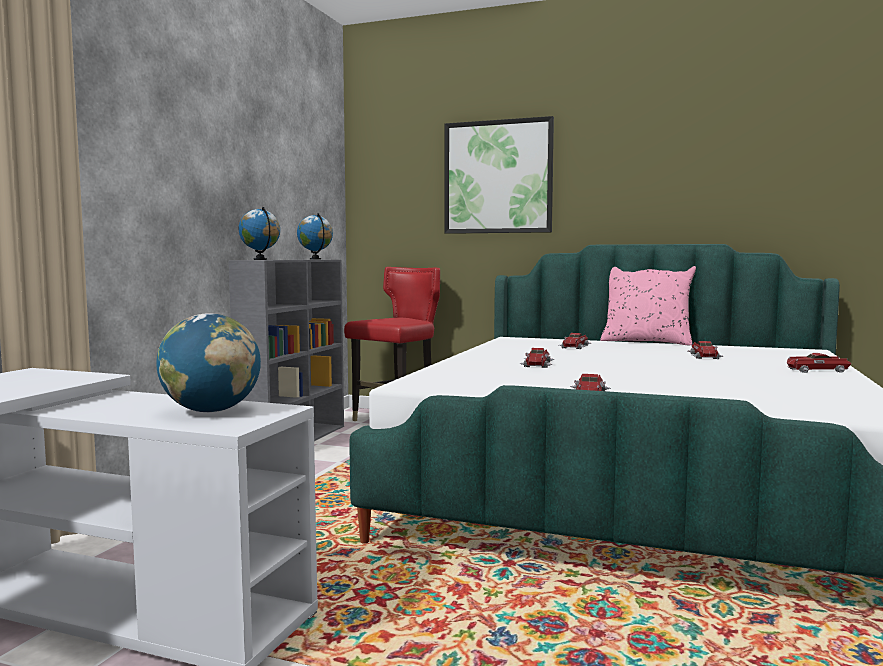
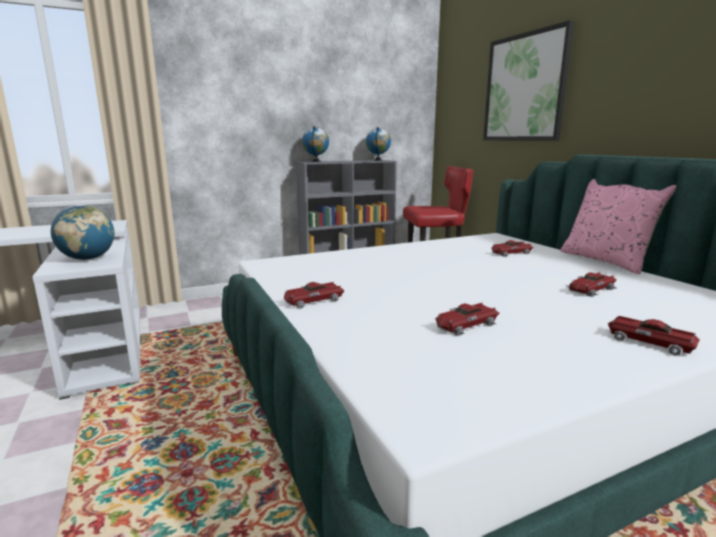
camera: 45 degrees right, 10 degrees up
(537, 364) = (405, 264): toy car -> toy car (466, 325)

